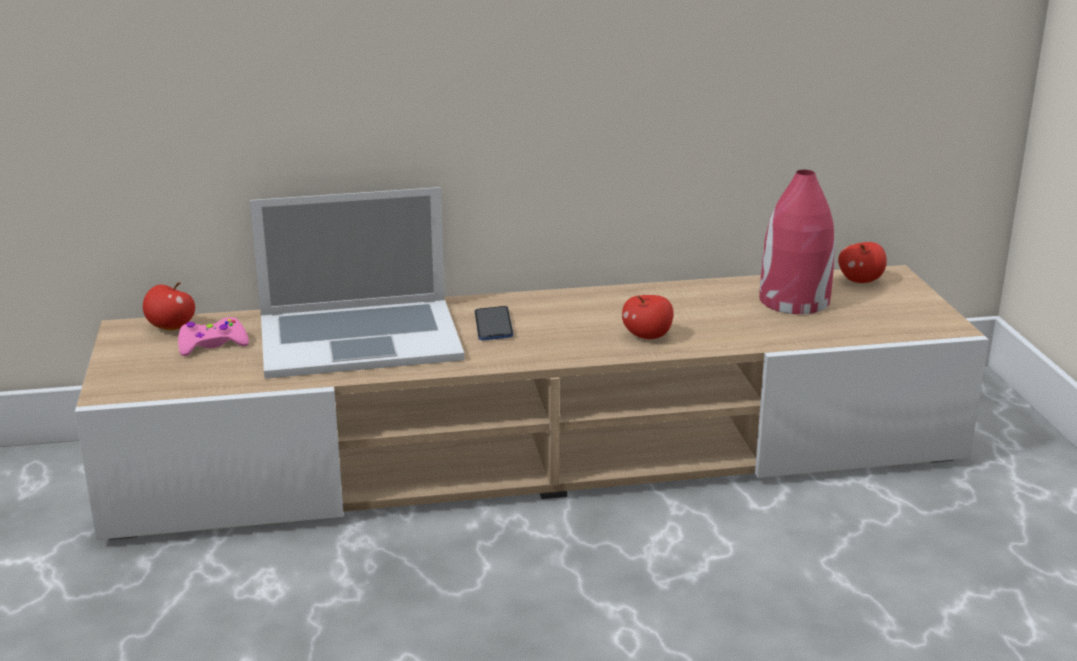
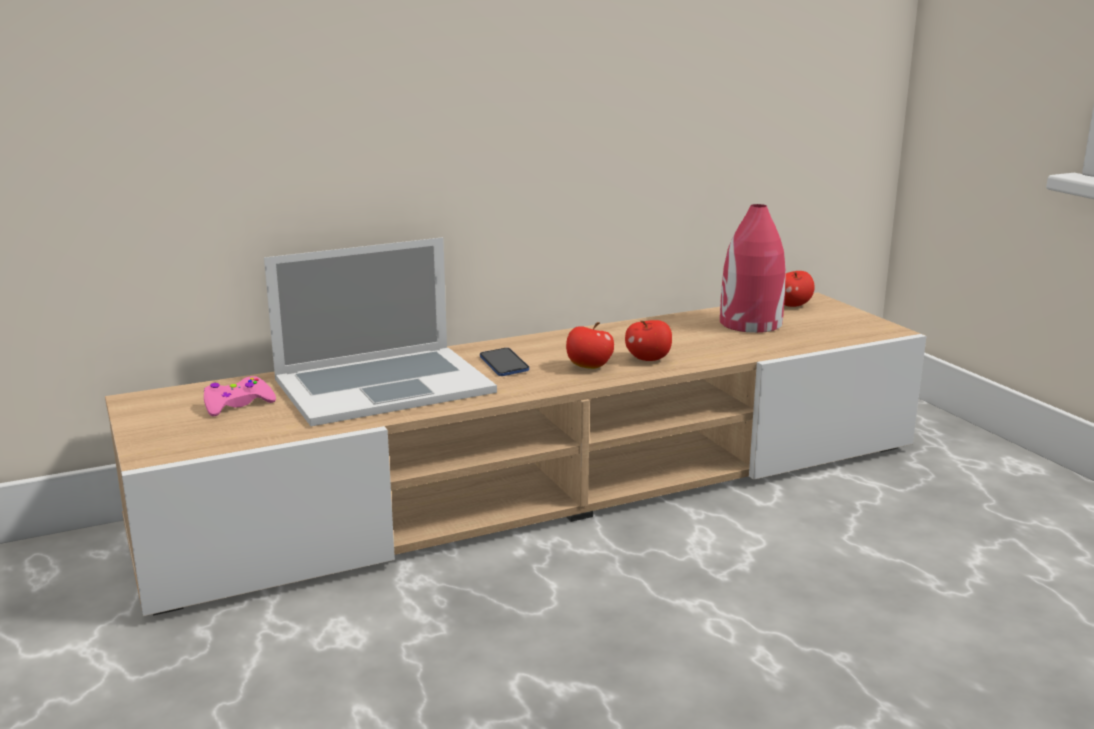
camera: 15 degrees left, 5 degrees down
(171, 328) = (184, 395): apple -> apple (589, 367)

